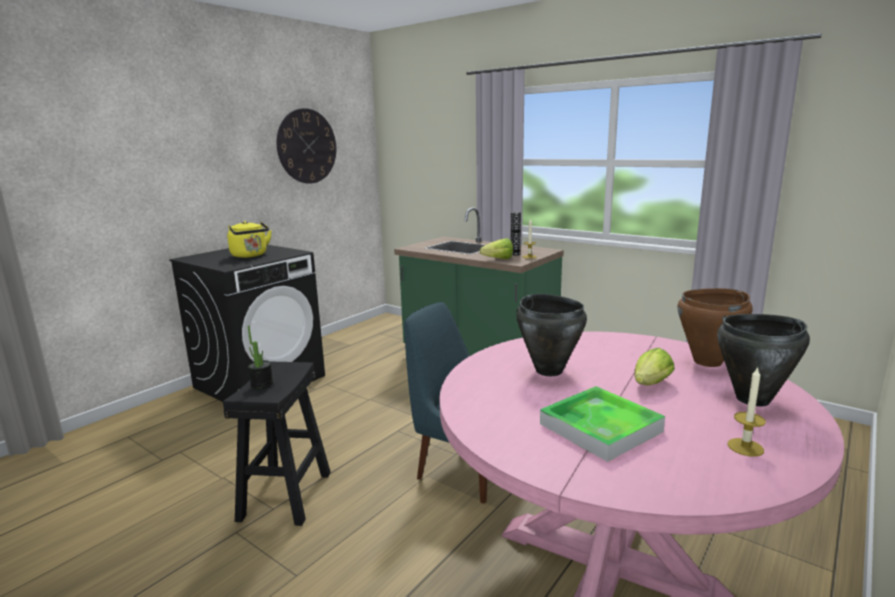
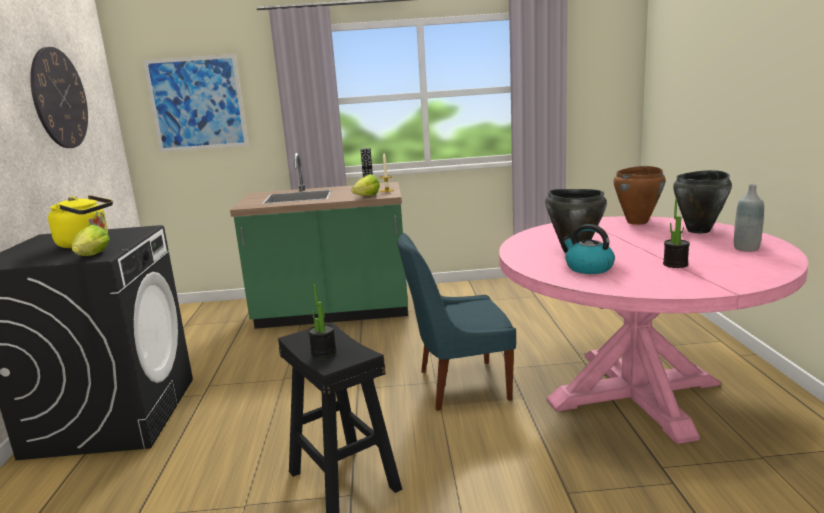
camera: 40 degrees left, 0 degrees up
(424, 155) = (197, 103): none -> picture
(510, 393) = (588, 268): none -> kettle
(600, 427) = (675, 264): tray -> potted plant
(649, 385) = (642, 240): lettuce -> lettuce (91, 256)
(745, 447) = (746, 248): candle -> grey bottle

